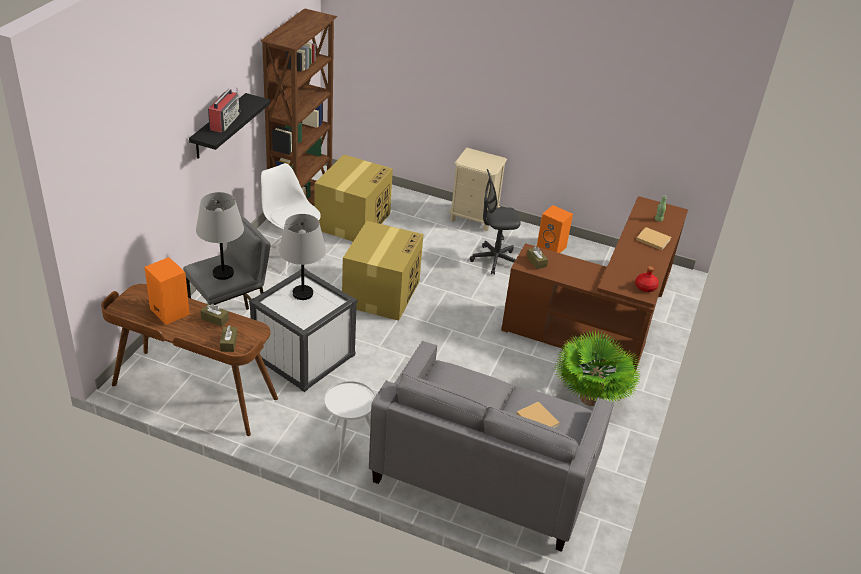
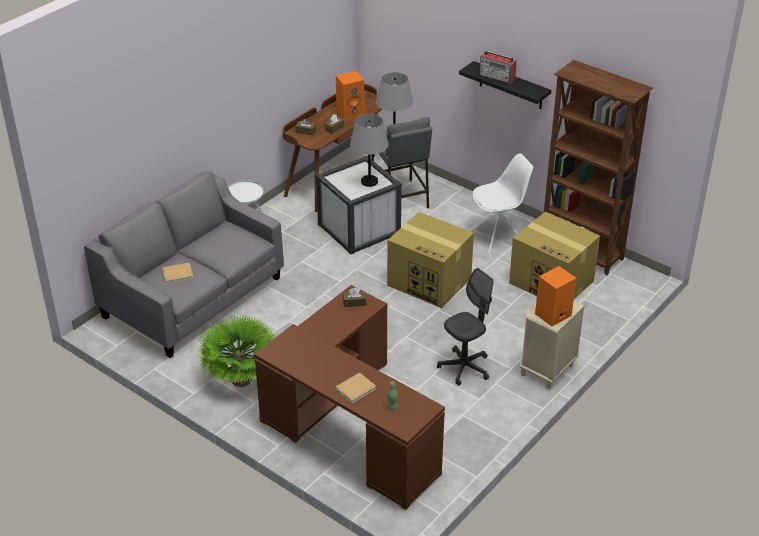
camera: 110 degrees right, 0 degrees up
(494, 260) = (464, 367): grey office chair -> grey office chair turned 45 degrees clockwise
(552, 247) = (480, 420): orange speaker -> orange speaker (553, 315)
(645, 287) = (281, 356): red bottle -> none

